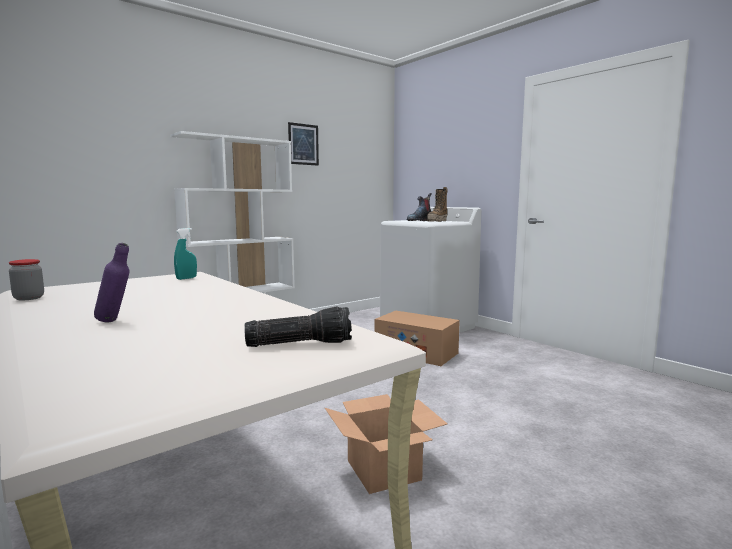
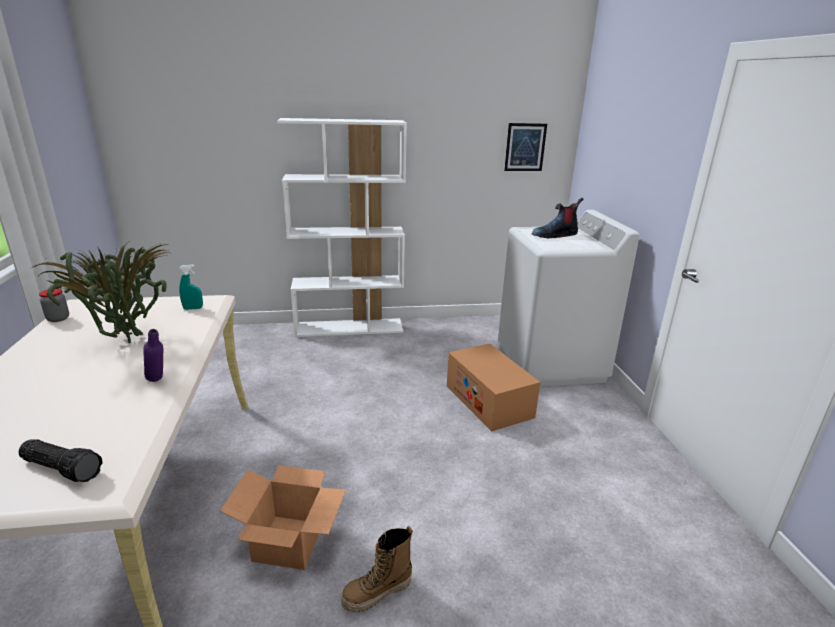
camera: 30 degrees right, 15 degrees up
(115, 321) = (37, 380): purple bottle -> purple bottle (158, 381)
(158, 296) = (123, 341): none -> potted plant
(303, 144) = (440, 117): picture -> picture (525, 147)
(437, 221) = (570, 243): boot -> boot (377, 593)

